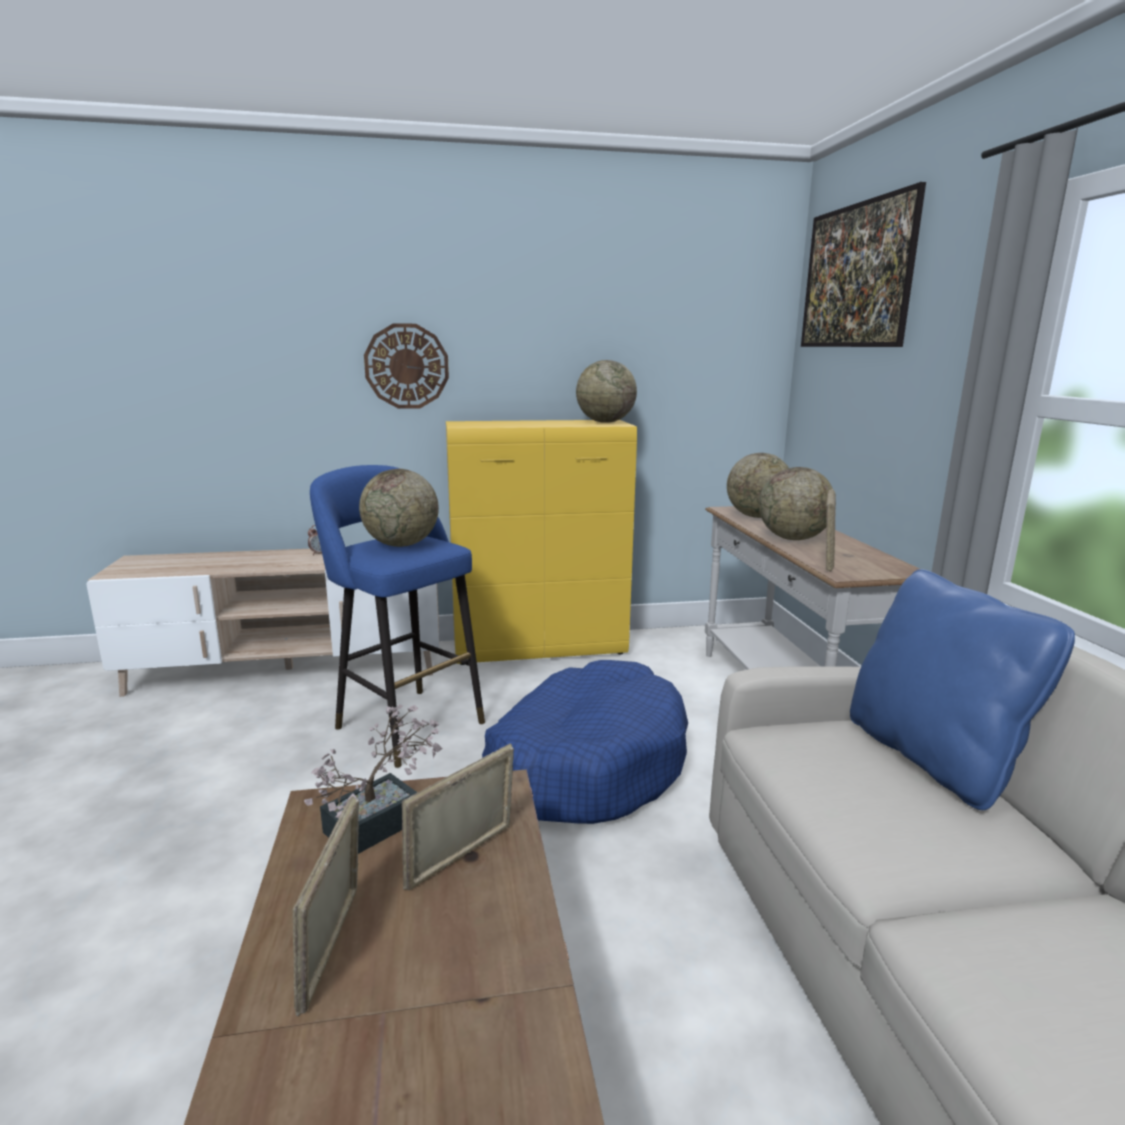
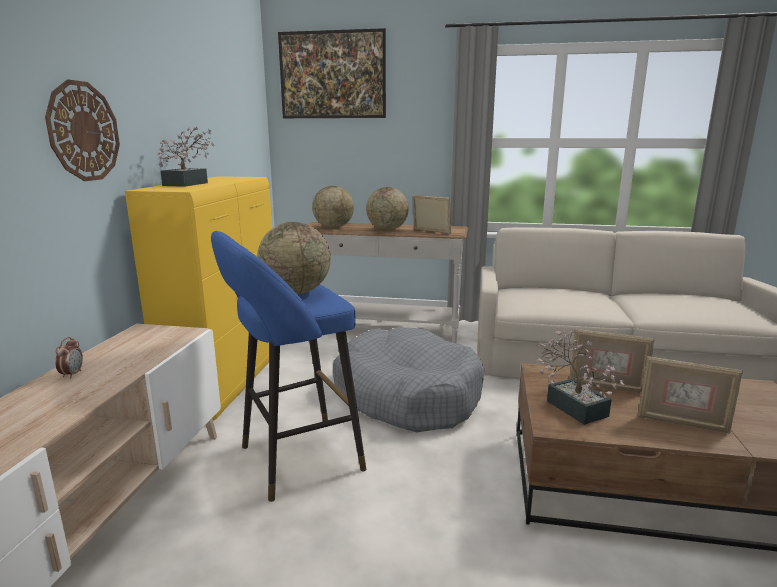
camera: 70 degrees left, 0 degrees up
(462, 858) = (606, 386): picture frame -> picture frame turned 45 degrees counterclockwise
(519, 422) = (189, 184): none -> potted plant
(586, 763) = (407, 395): blue dog bed -> grey dog bed
(605, 422) = (231, 177): globe -> none
(932, 757) = (539, 289): blue pillow -> none

